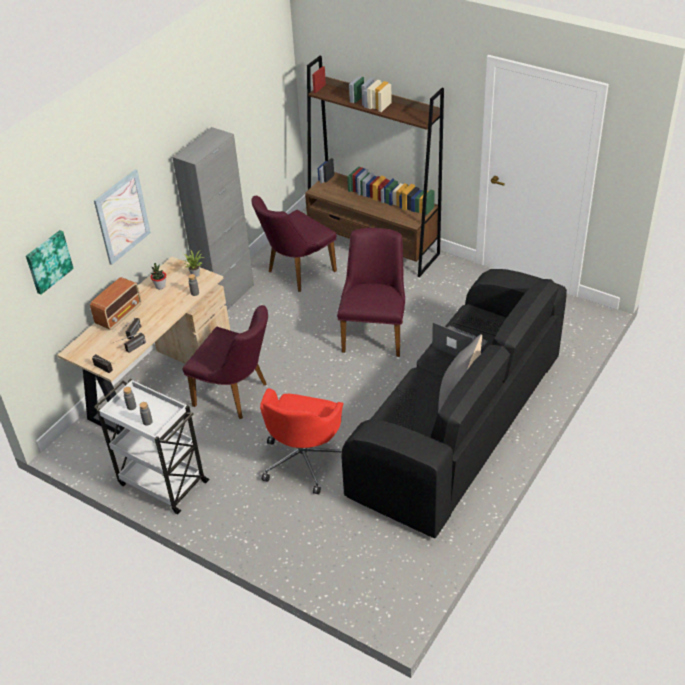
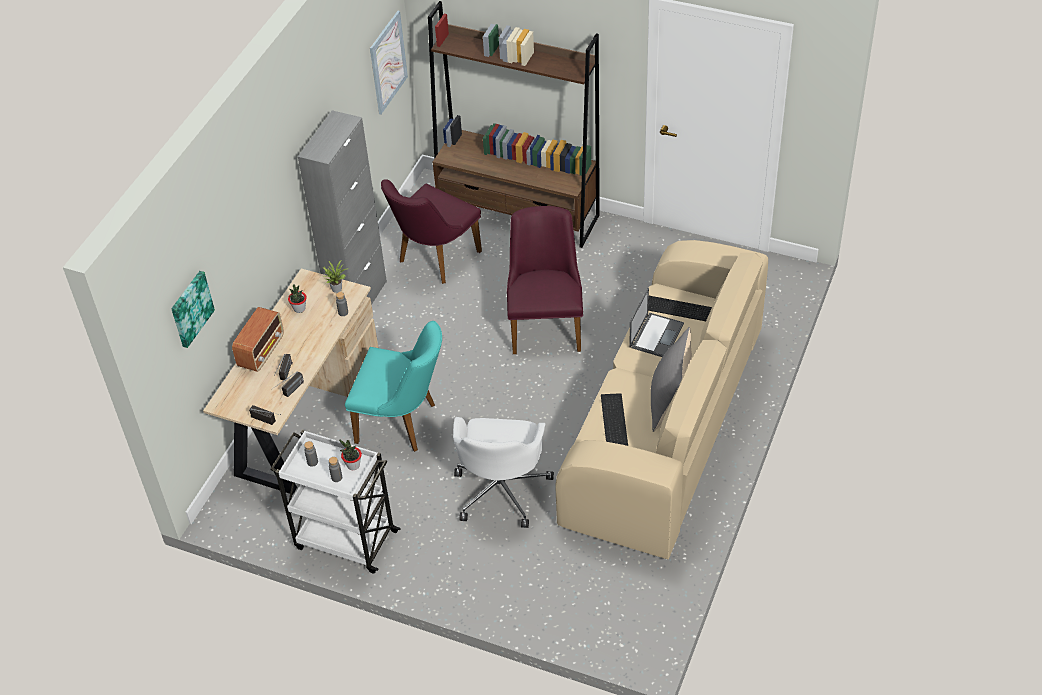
camera: 10 degrees left, 5 degrees up
(122, 217) = (254, 238): picture -> picture (388, 62)
(164, 413) = (353, 465): none -> potted plant
(237, 395) = (403, 423): purple chair -> turquoise chair
(304, 459) = (501, 489): red office chair -> white office chair
(458, 426) = (665, 427): black sofa -> beige sofa
(459, 344) = (656, 335): laptop -> laptop turned 90 degrees clockwise

